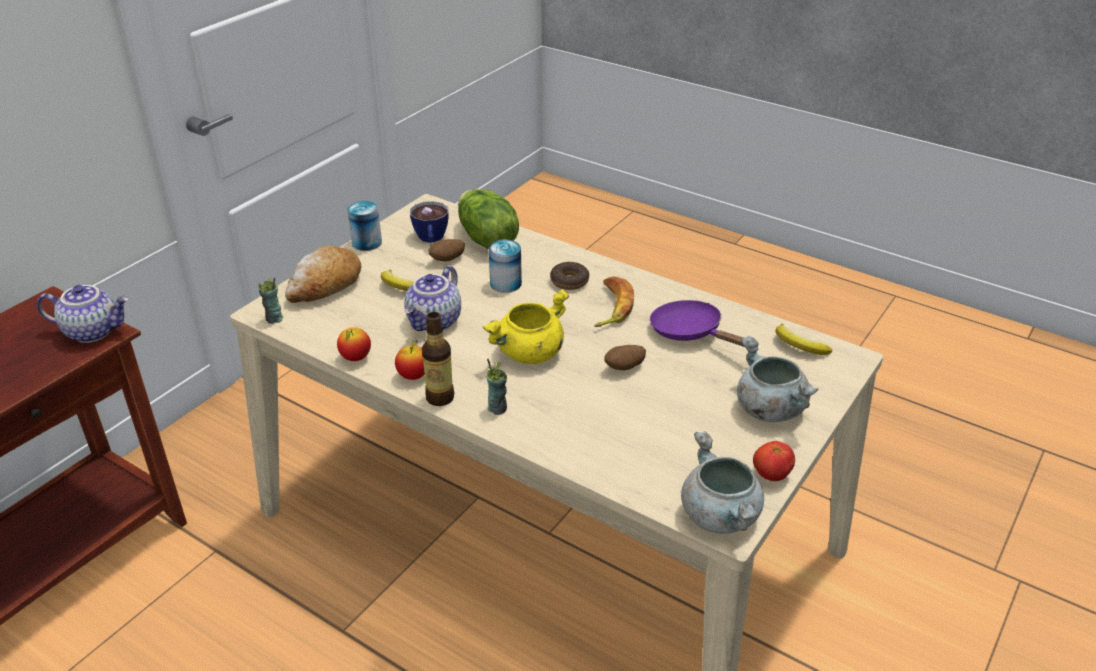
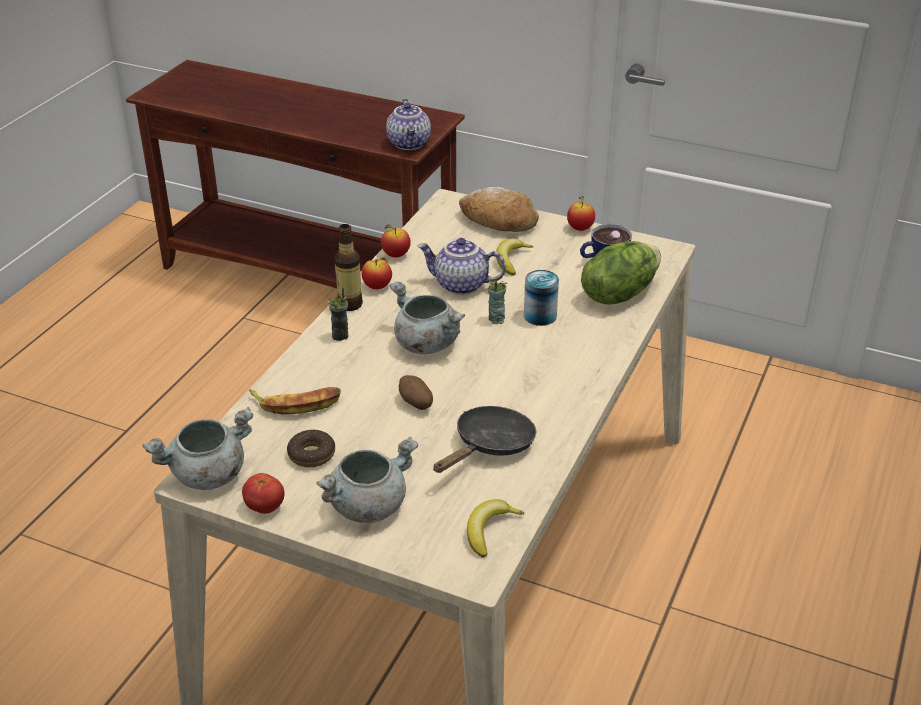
camera: 80 degrees right, 0 degrees up
(274, 319) = (440, 208): cup -> cup (496, 319)
(367, 243) = (580, 228): can -> apple
(447, 260) = (568, 276): potato -> none
(529, 353) = (425, 344): yellow cooking pot -> grey cooking pot
(569, 281) = (560, 355): donut -> donut (311, 454)
(611, 307) = (521, 387): banana -> banana (297, 403)
(691, 333) = (490, 446): purple frying pan -> black frying pan

